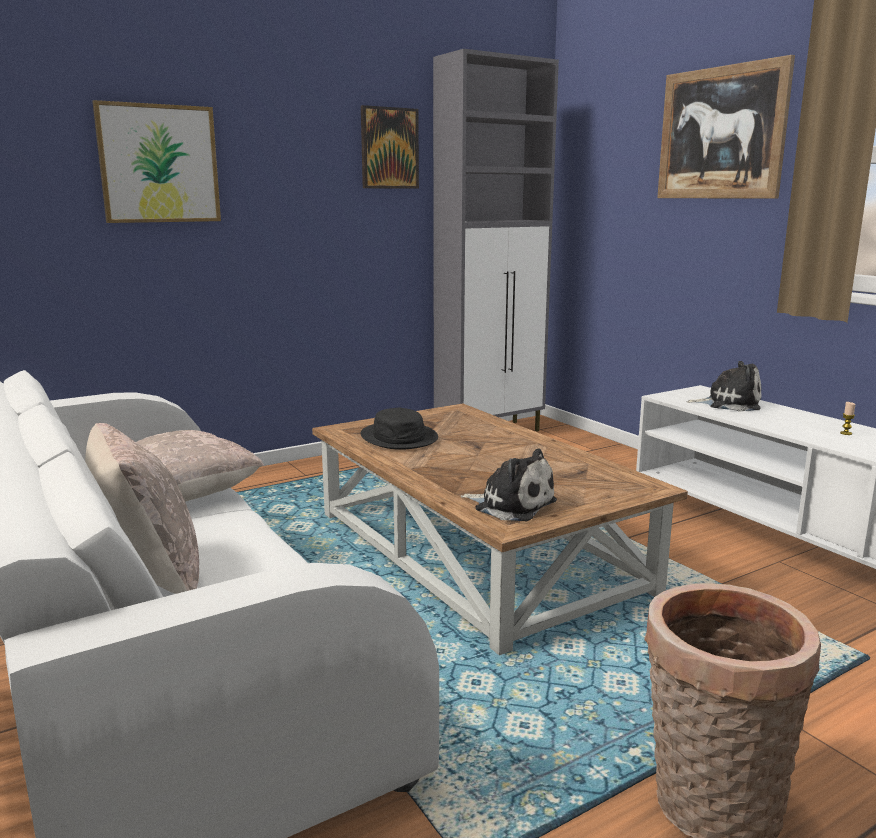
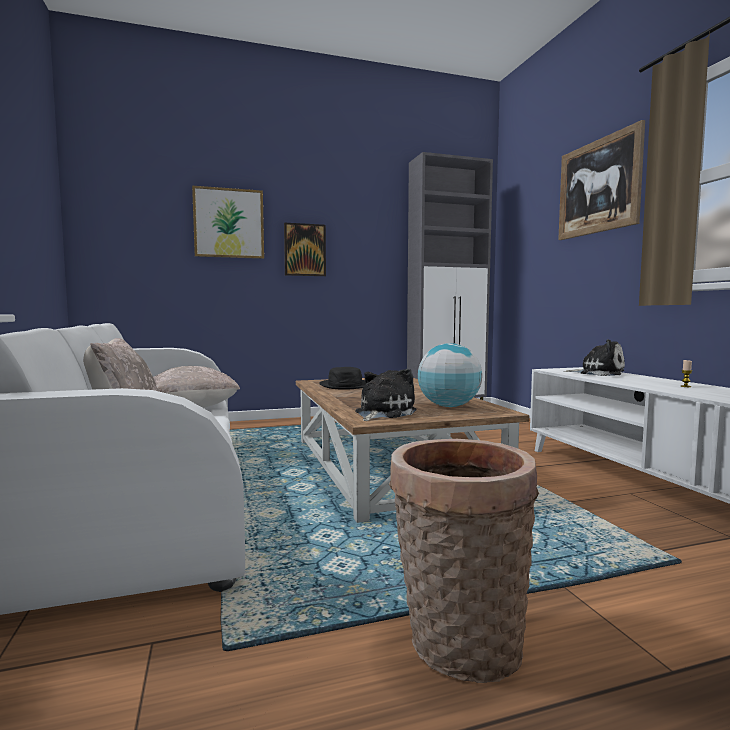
camera: 15 degrees right, 10 degrees down
(389, 148) = (378, 218): picture -> picture (304, 250)
(511, 505) = (382, 413): plush toy -> plush toy turned 105 degrees counterclockwise
(580, 480) = (448, 406): none -> globe

